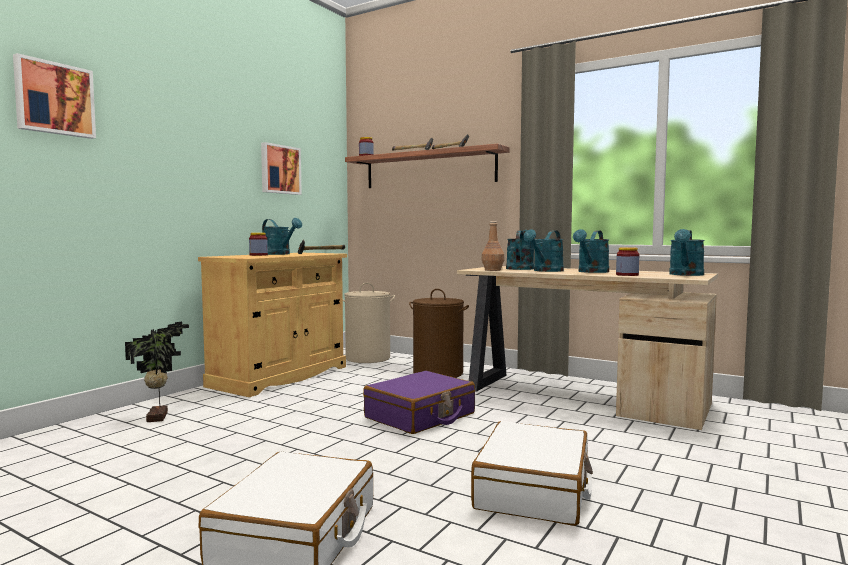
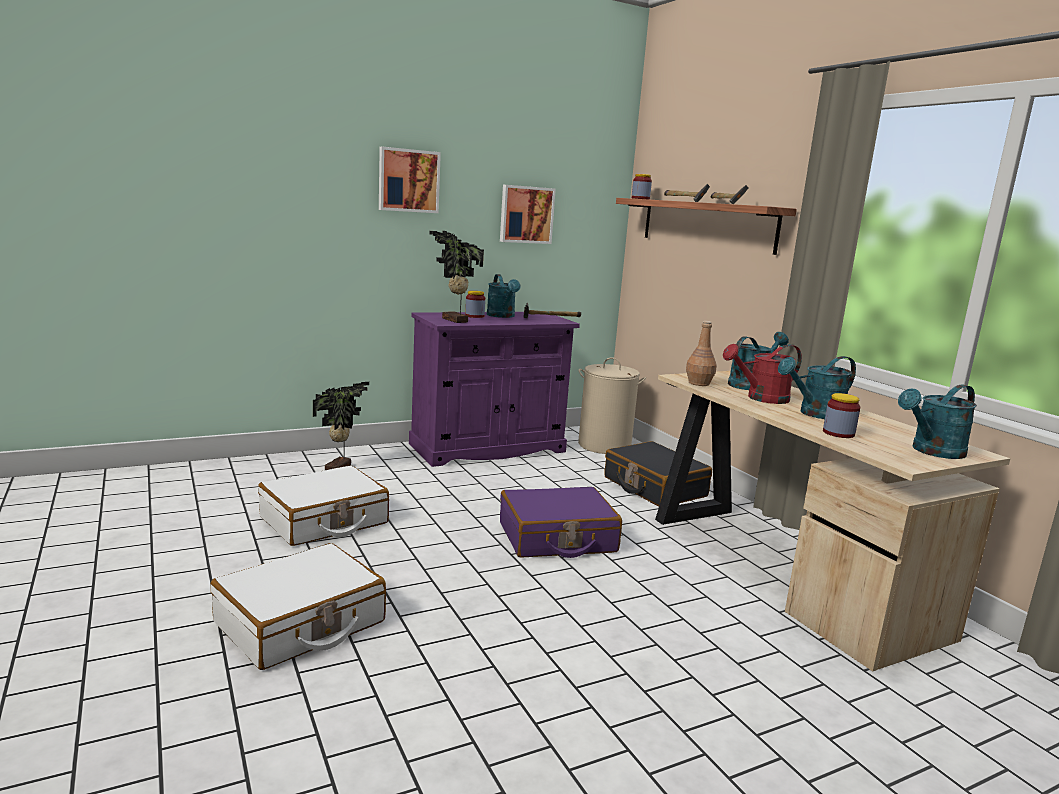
camera: 30 degrees right, 10 degrees up
(54, 99) = (273, 158): picture -> picture (408, 180)
(250, 256) = (453, 320): none -> potted plant
(280, 376) = (488, 448): beige cabinet -> purple cabinet
(438, 373) = (654, 487): brown laundry basket -> black suitcase
(534, 490) = (546, 663): white suitcase -> white suitcase (324, 521)
(545, 271) = (761, 398): turquoise watering can -> red watering can

